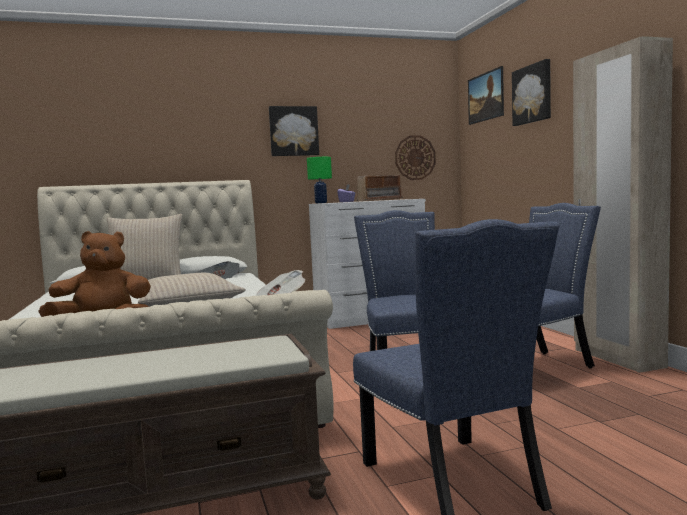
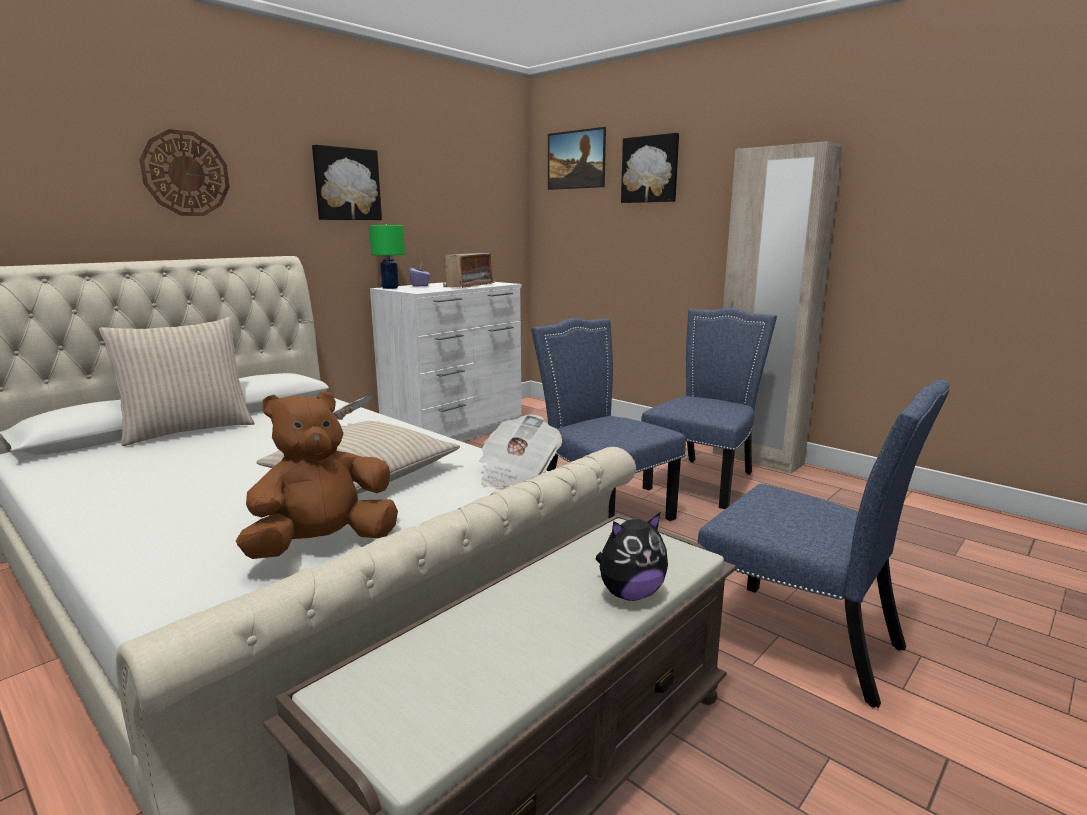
camera: 30 degrees left, 10 degrees up
(203, 364) = (630, 593): none -> plush toy
(415, 157) = (486, 226): wall clock -> wall clock (186, 173)

